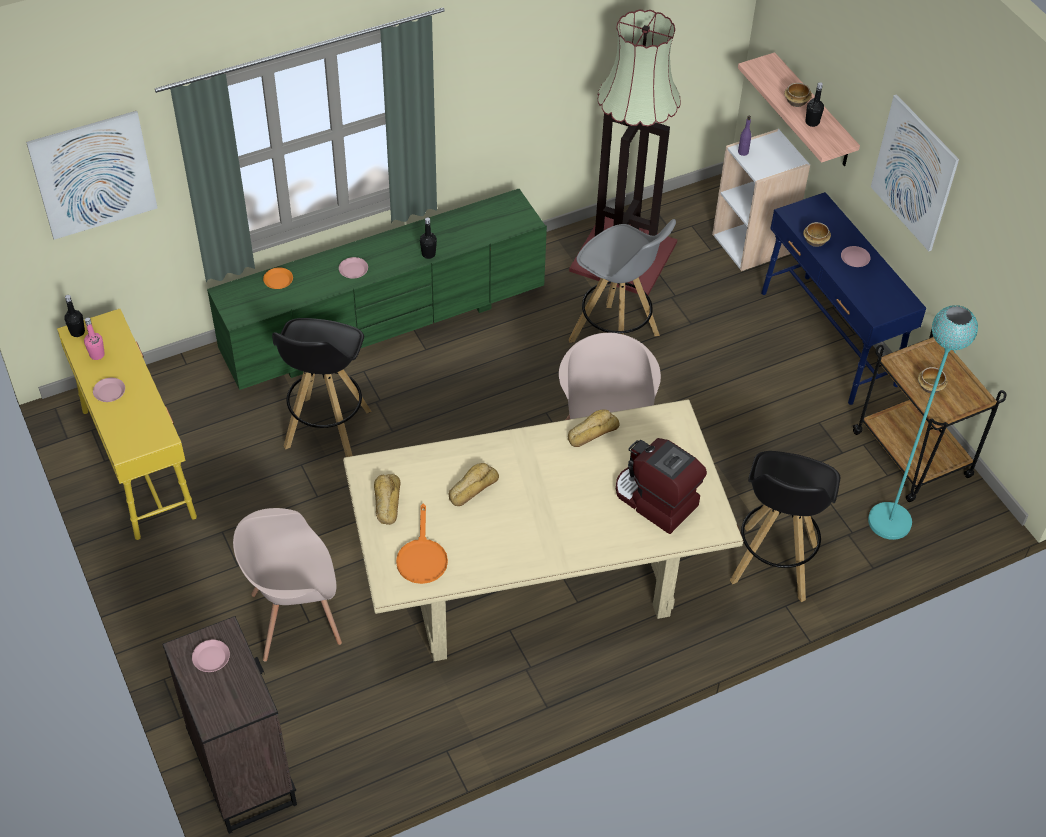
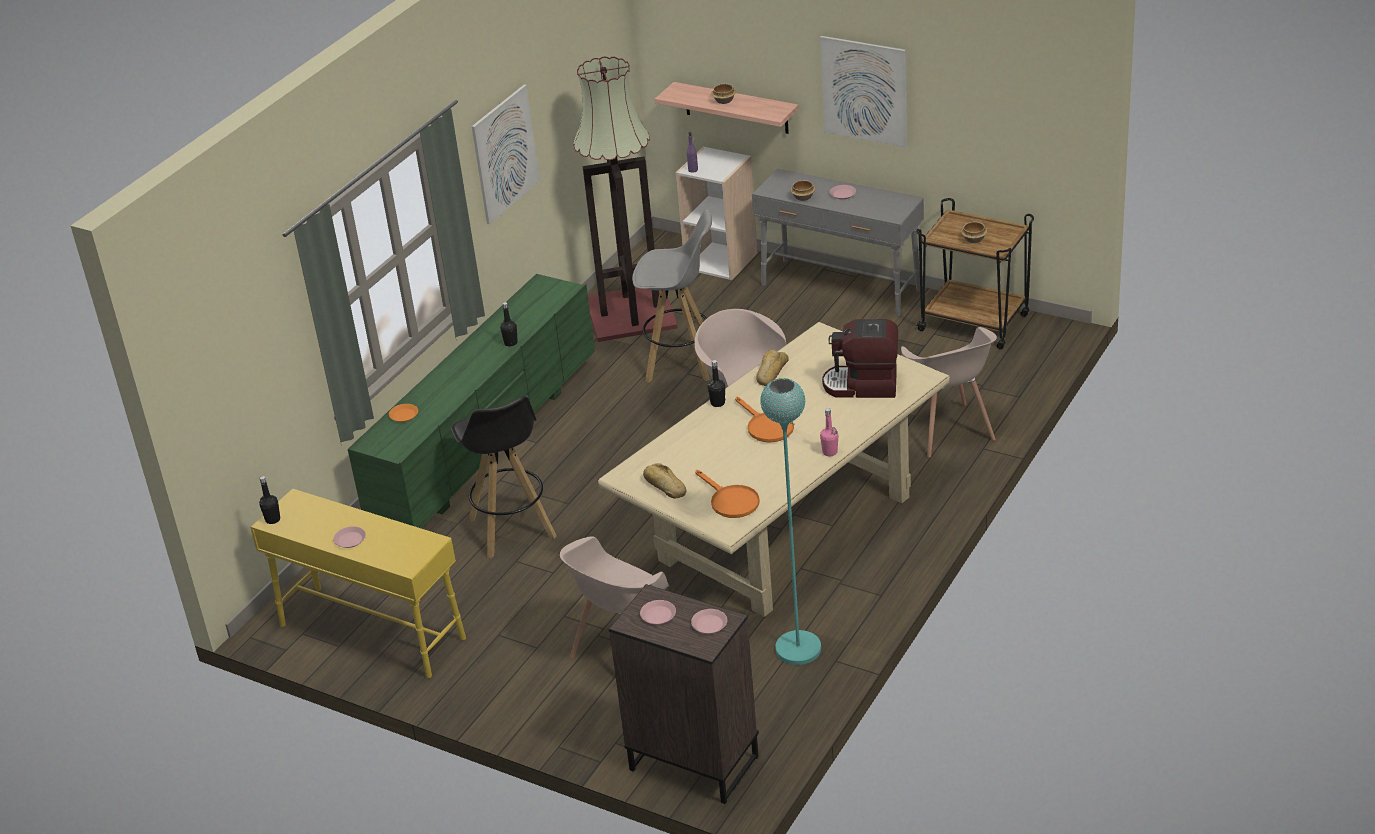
camera: 30 degrees left, 15 degrees down
(93, 175) = (242, 350): picture -> picture (505, 154)
(97, 355) = (309, 524): pink bottle -> pink bottle (830, 452)
(353, 270) = (460, 380): pink plate -> pink plate (709, 624)
(472, 487) = (720, 445): bread -> none
(529, 493) = (766, 427): none -> orange frying pan
(772, 565) = (948, 431): black stool -> beige chair
(812, 122) = (749, 106): black bottle -> black bottle (717, 403)
(827, 339) = (840, 288): blue console table -> grey console table
(890, 522) = (1001, 366): turquoise floor lamp -> turquoise floor lamp (799, 649)

